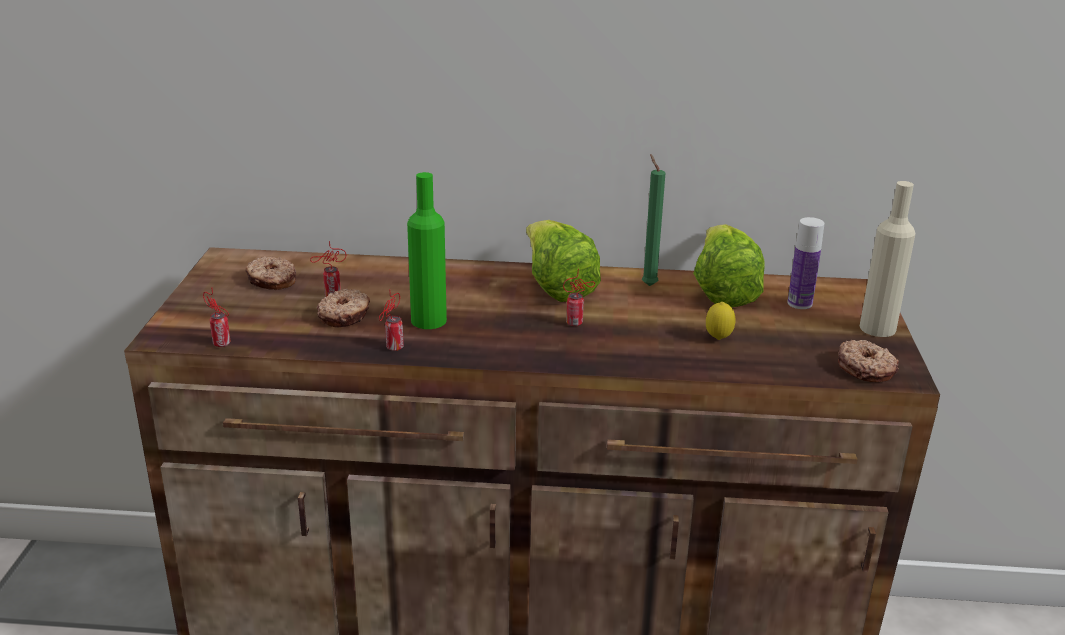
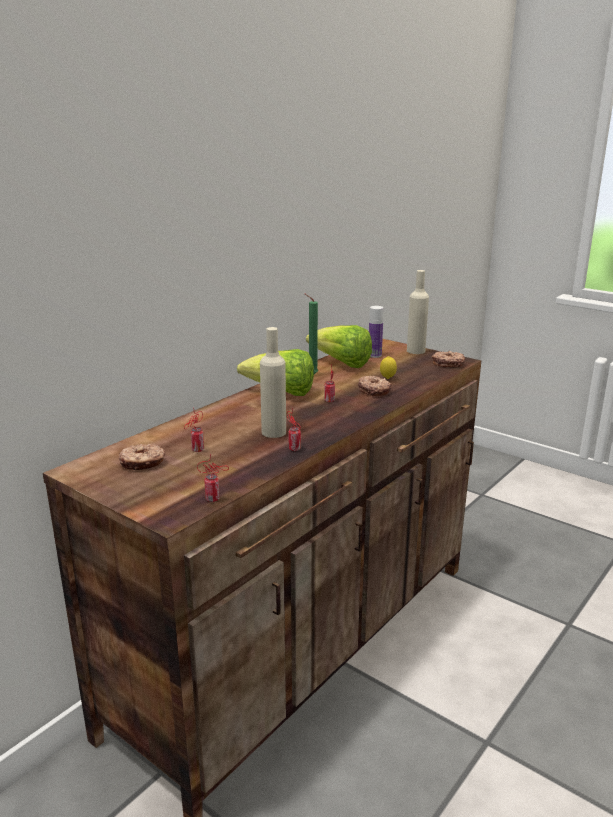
camera: 55 degrees left, 5 degrees down
(345, 316) = (232, 453): donut -> donut (374, 391)
(428, 320) = (274, 432): green bottle -> beige bottle

